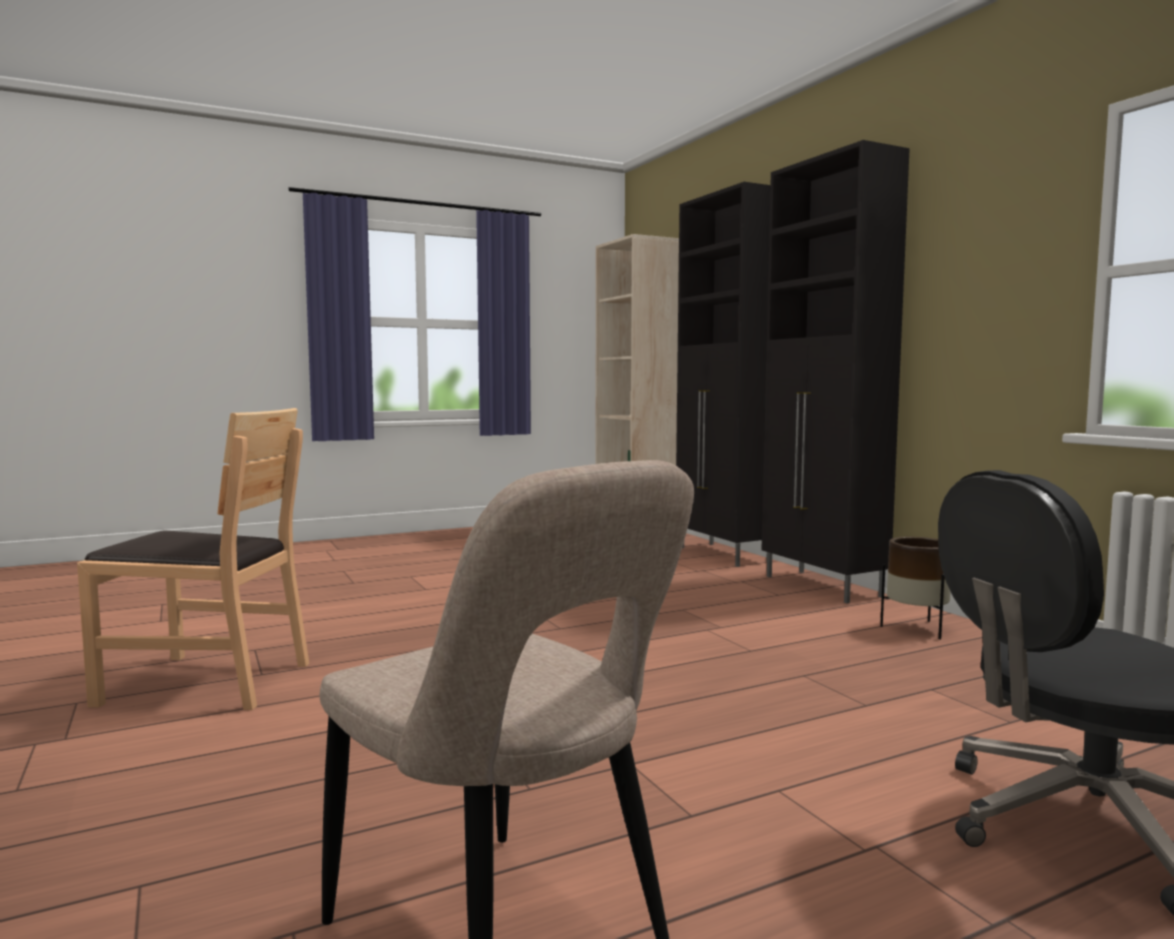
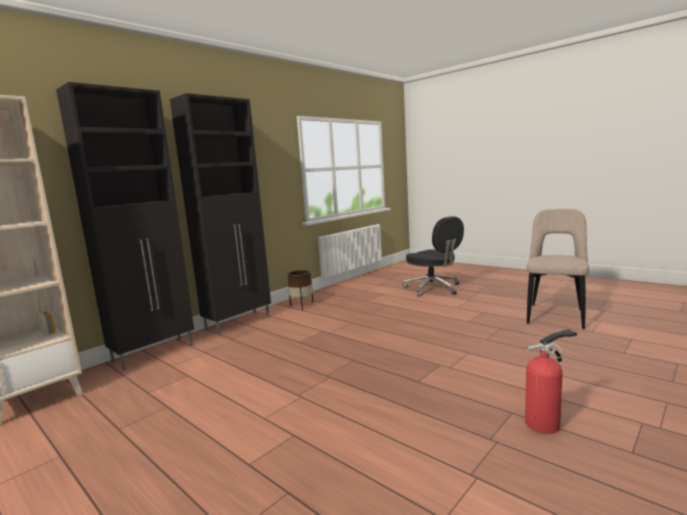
camera: 110 degrees left, 5 degrees up
(207, 682) = (545, 423): brown chair -> fire extinguisher

